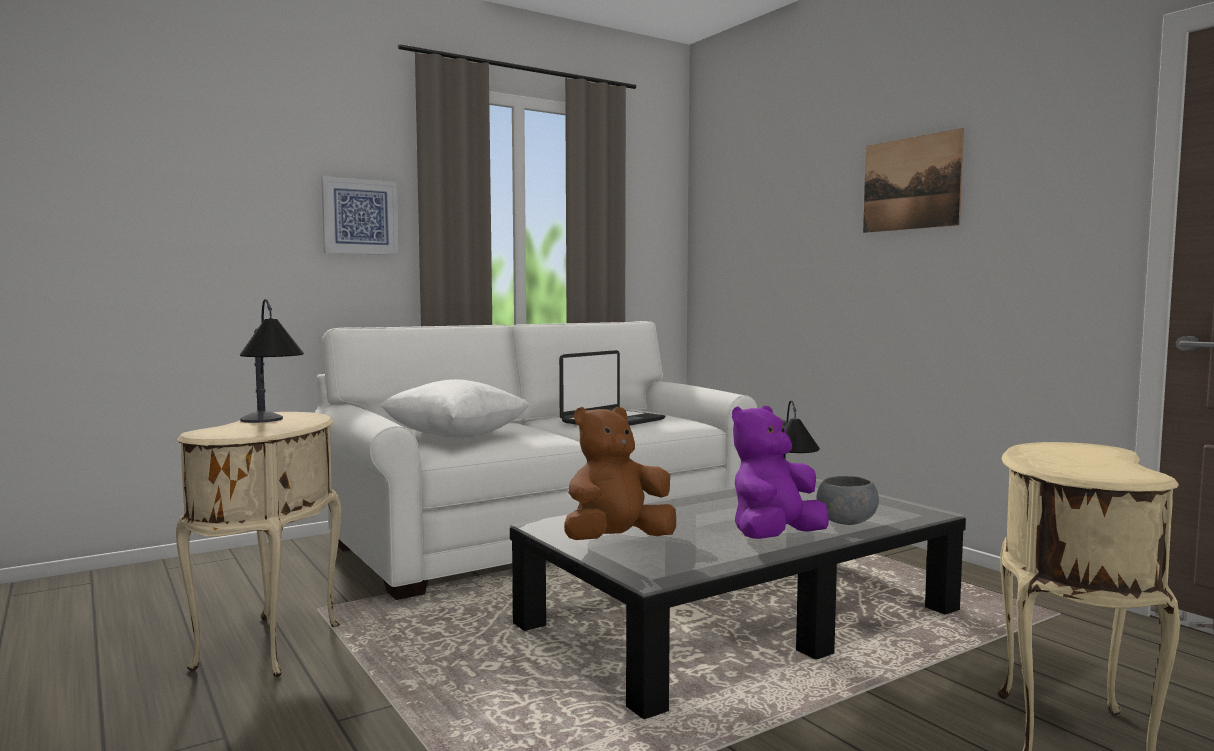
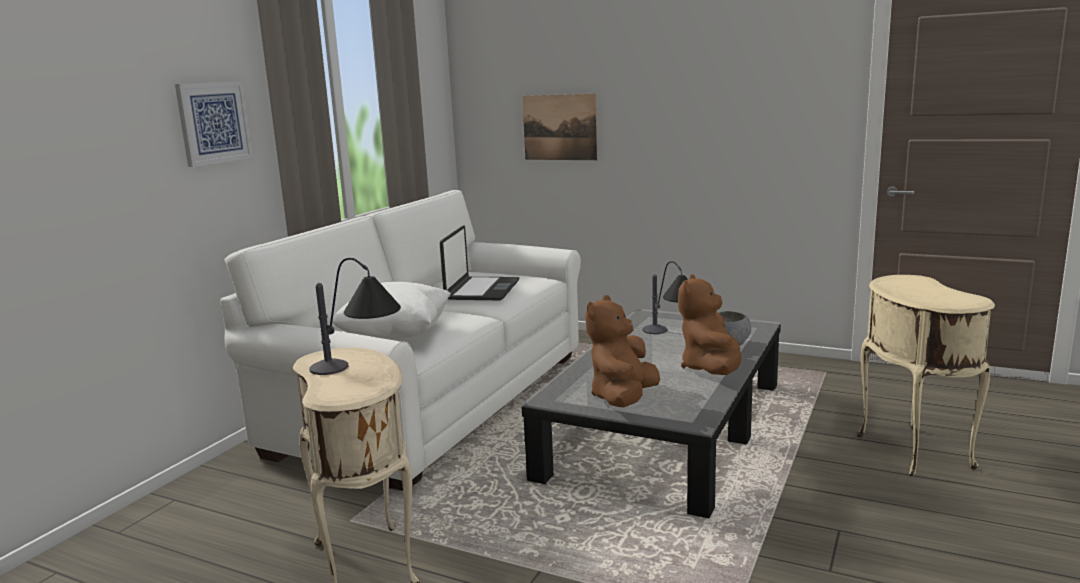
camera: 30 degrees left, 10 degrees up
(774, 538) = (711, 369): purple plush toy -> brown plush toy
(911, 183) = (685, 71): picture -> picture (559, 127)

